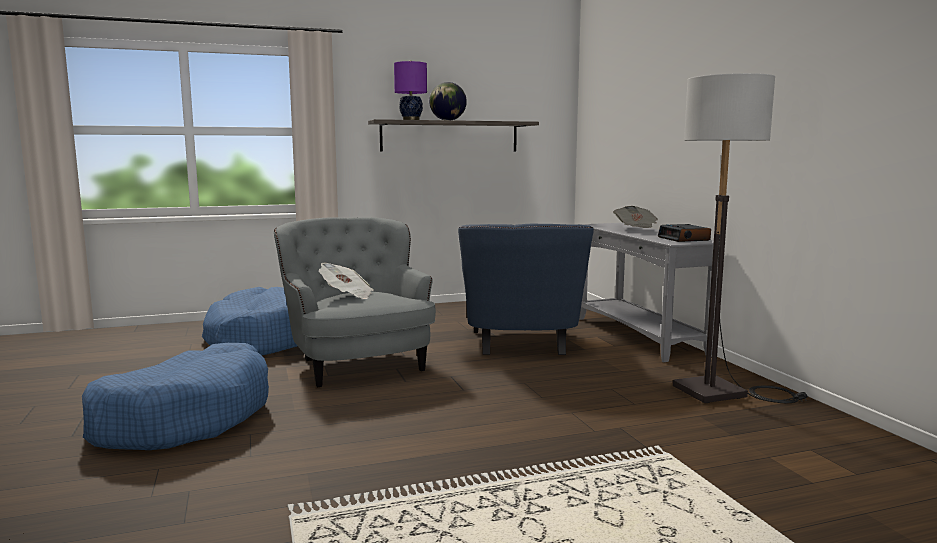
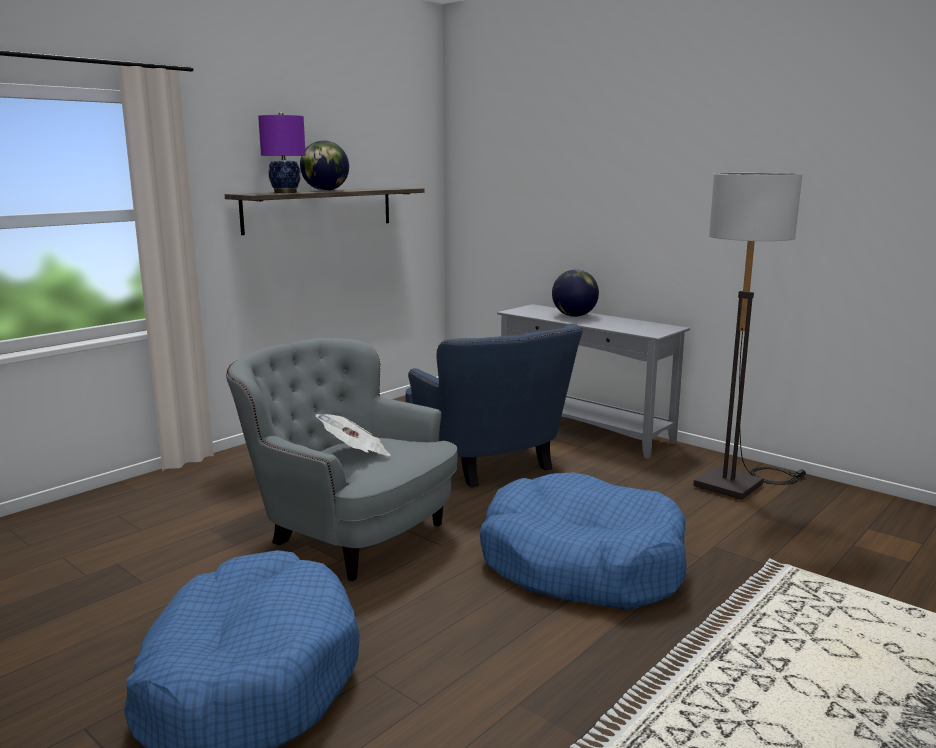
camera: 30 degrees left, 5 degrees up
(259, 338) = (158, 525): blue dog bed -> blue dog bed (582, 563)
(636, 229) = (574, 316): newspaper -> globe
(684, 239) = (648, 326): alarm clock -> none

